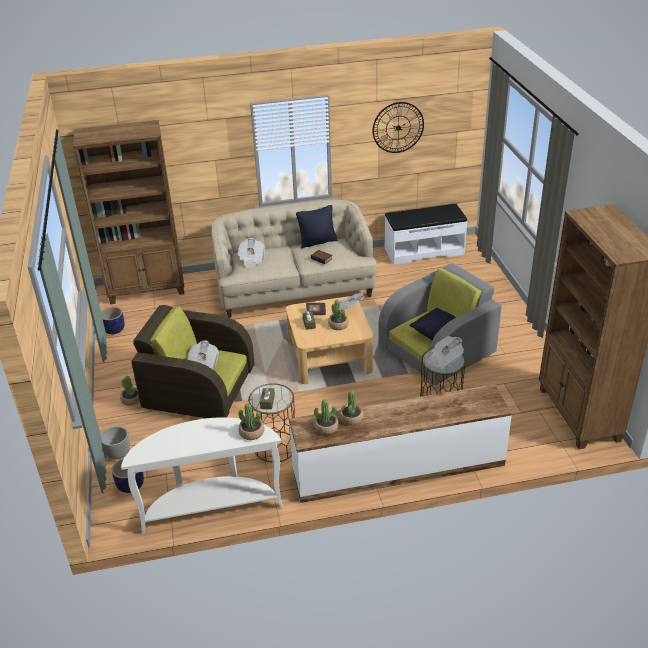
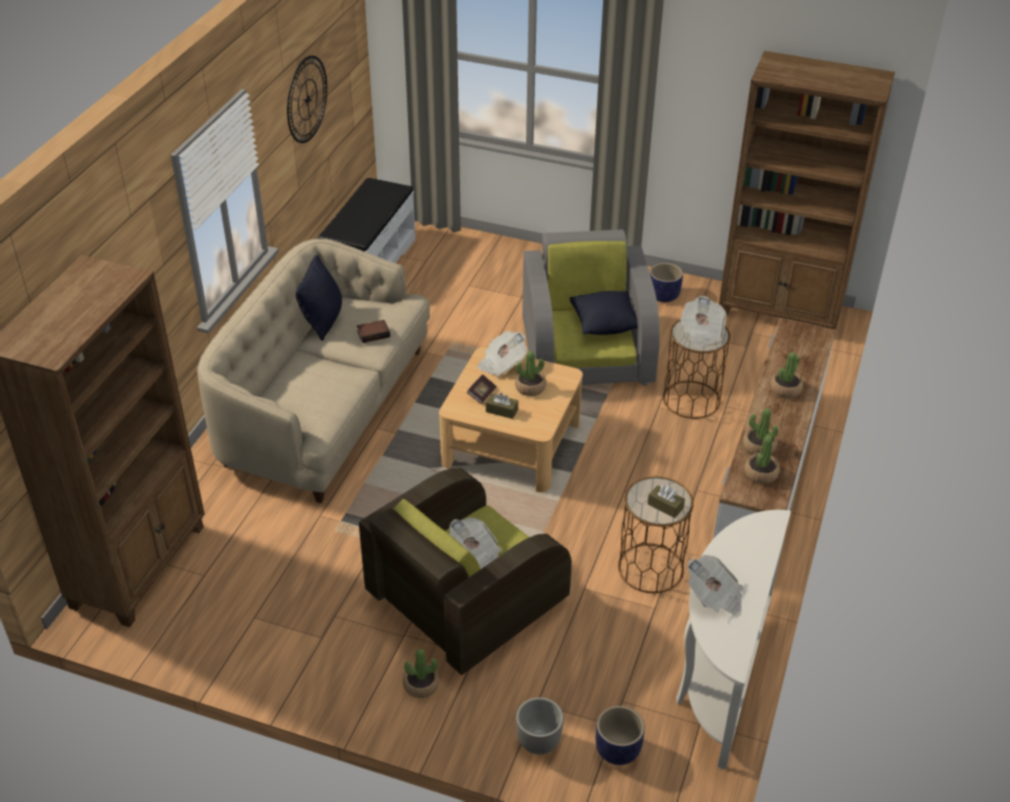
camera: 60 degrees left, 5 degrees up
(114, 330) = (212, 645): planter -> planter (664, 296)
(252, 259) = (298, 397): newspaper -> newspaper (714, 597)
(252, 432) = (758, 530): potted plant -> potted plant (785, 389)

